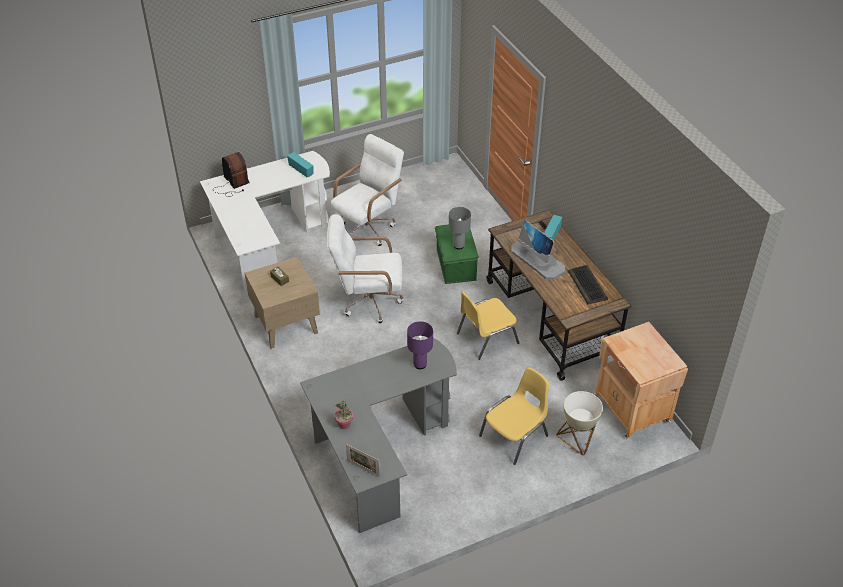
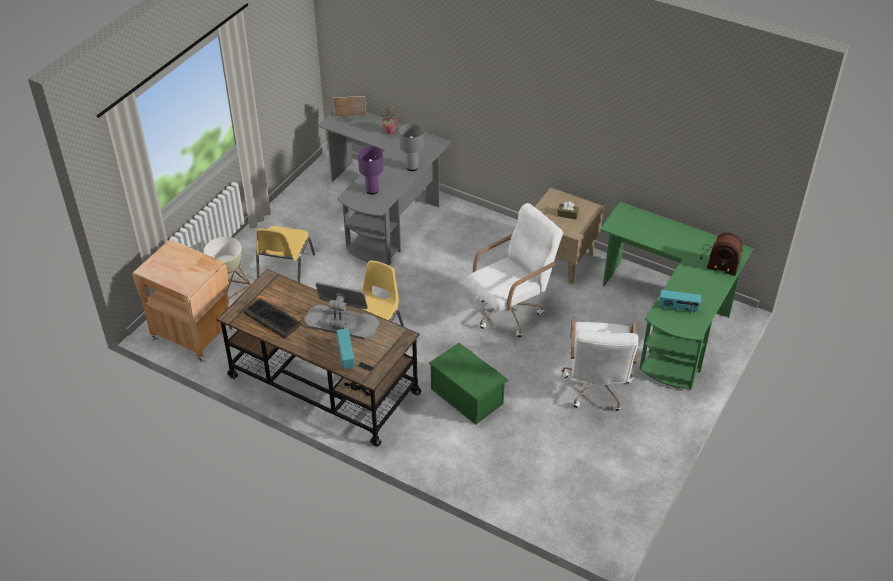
camera: 145 degrees right, 0 degrees up
(266, 244) = (671, 319): white desk -> green desk
(459, 246) = (459, 364): grey table lamp -> grey table lamp (411, 167)

